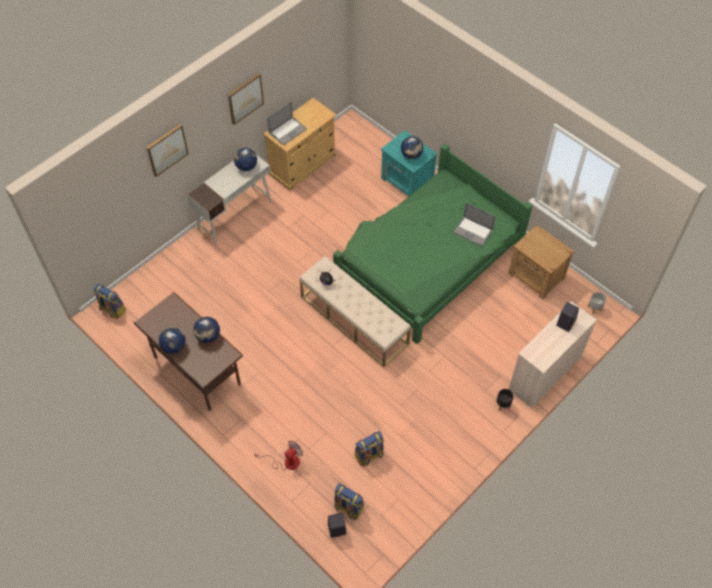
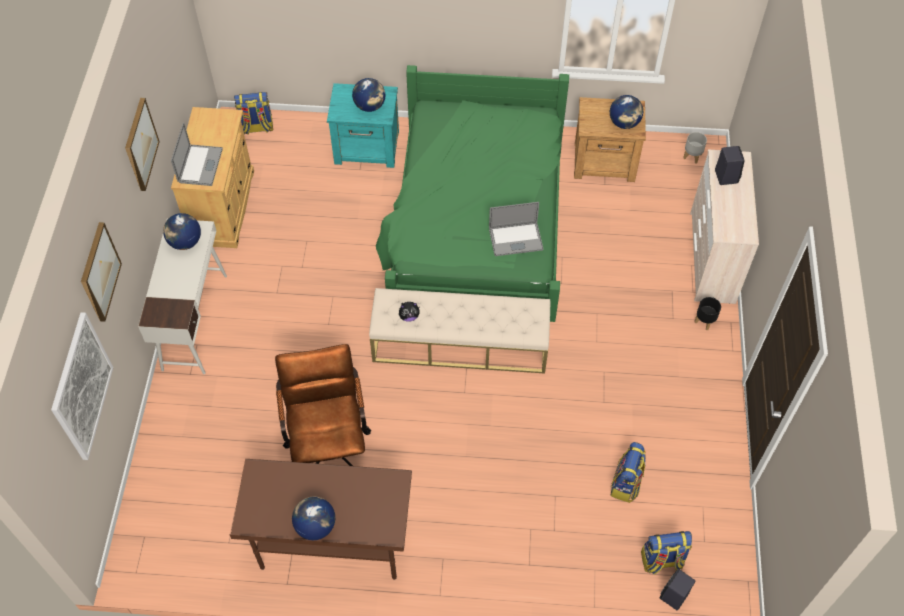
camera: 40 degrees left, 0 degrees up
(112, 309) = (142, 552): backpack -> backpack (257, 127)
(118, 201) = (81, 387): none -> picture
(208, 336) = (346, 480): globe -> globe (624, 123)
(241, 321) = (328, 443): none -> brown office chair
(286, 462) = (544, 566): fan -> none
(472, 231) = (518, 148): laptop -> laptop (515, 239)

